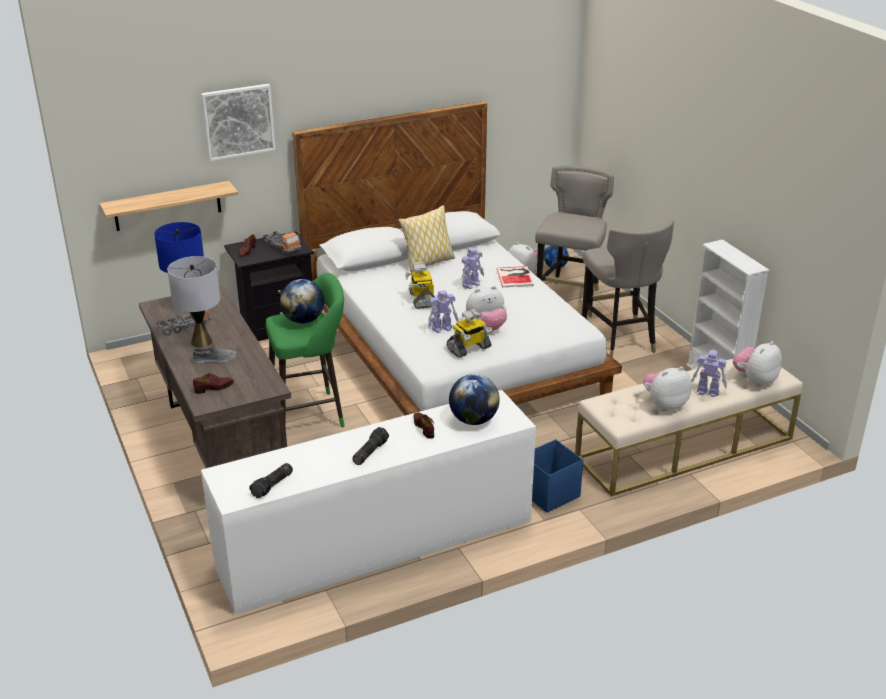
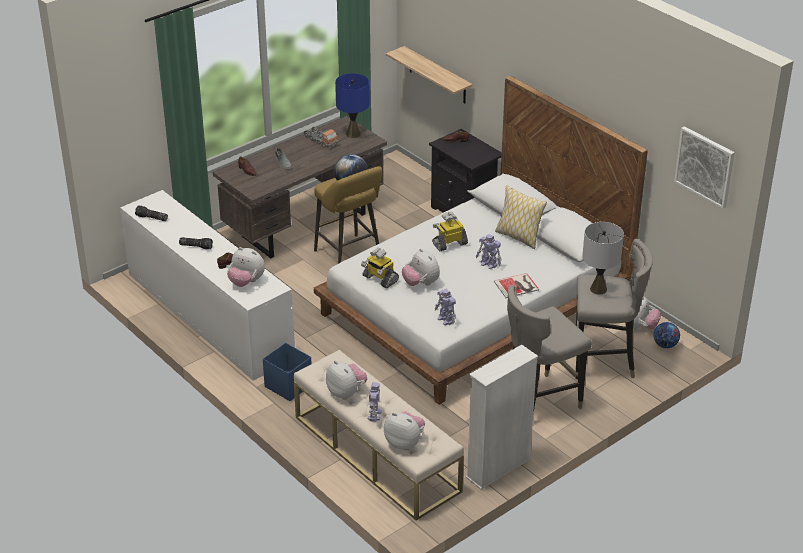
camera: 75 degrees right, 5 degrees up
(201, 341) = (303, 152): grey table lamp -> grey table lamp (598, 289)
(238, 121) = (482, 44): picture -> picture (705, 166)
(282, 246) = (472, 153): toy truck -> none
(311, 414) = (350, 256): green stool -> yellow stool
(442, 328) = (404, 260): toy robot -> toy robot (446, 320)
(473, 420) = (246, 282): globe -> plush toy

